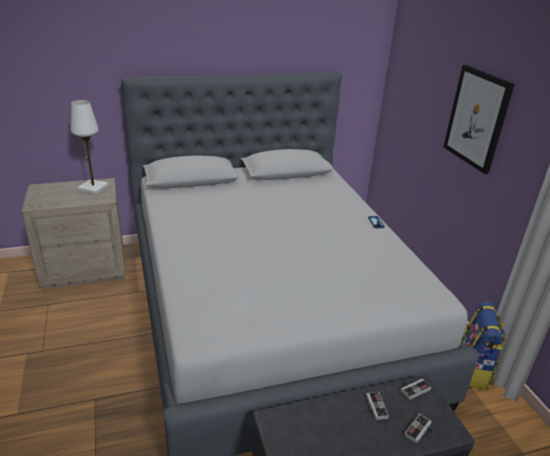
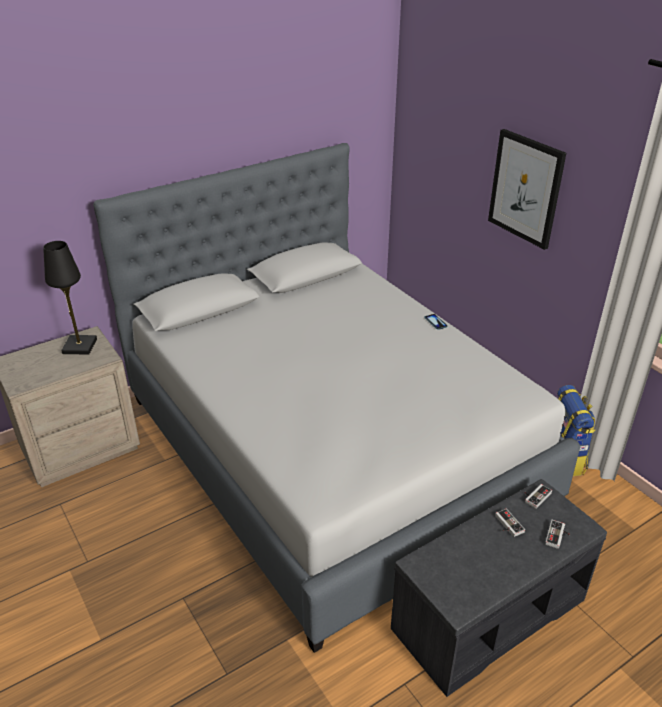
camera: 15 degrees left, 5 degrees up
(93, 188) = (80, 346): white table lamp -> black table lamp

